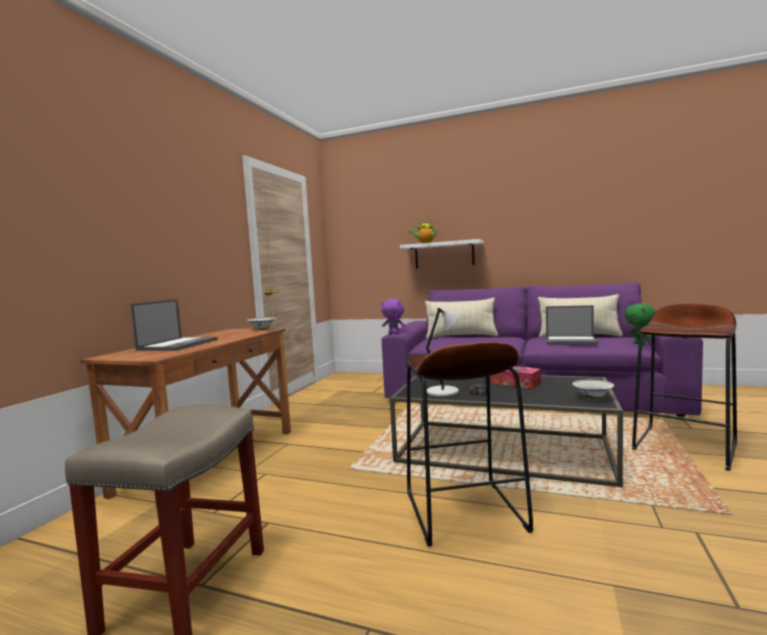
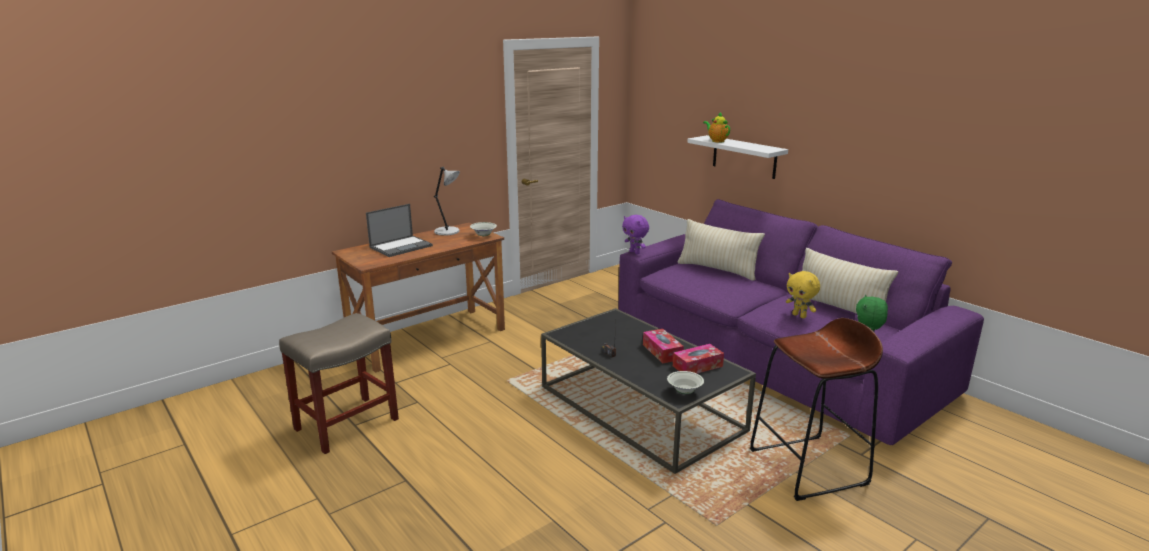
camera: 30 degrees right, 15 degrees up
(444, 392) = (589, 342): grey table lamp -> grey table lamp (448, 232)
(463, 511) = (537, 443): brown stool -> none
(560, 383) = (697, 366): none -> tissue box
(571, 341) = (799, 316): laptop -> yellow plush toy

